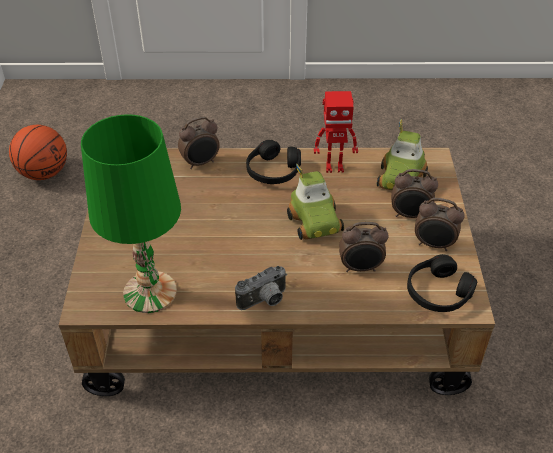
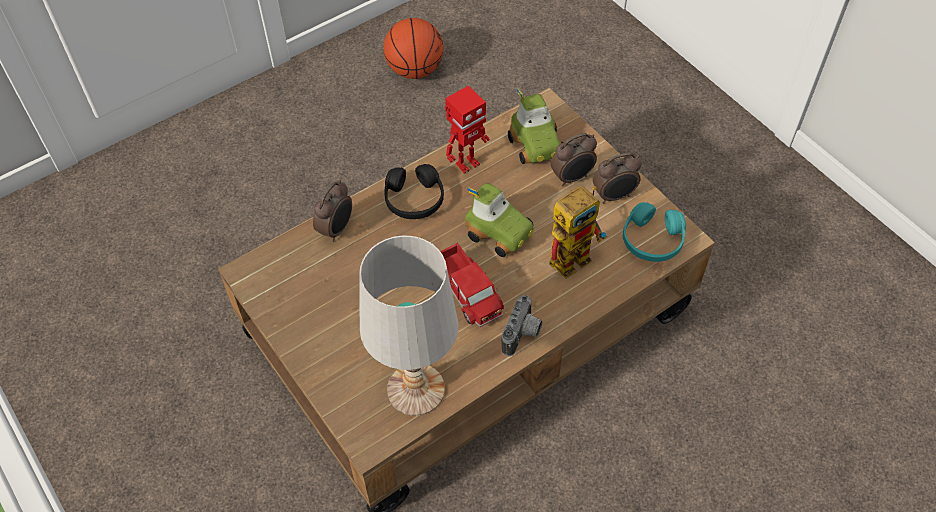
camera: 35 degrees left, 10 degrees up
(44, 173) = (98, 325): basketball -> basketball (414, 70)
(149, 292) = (415, 390): green table lamp -> white table lamp
(251, 249) = (468, 292): none -> toy truck
(360, 268) = (574, 254): alarm clock -> toy robot
(438, 292) = (652, 240): black headphones -> turquoise headphones

